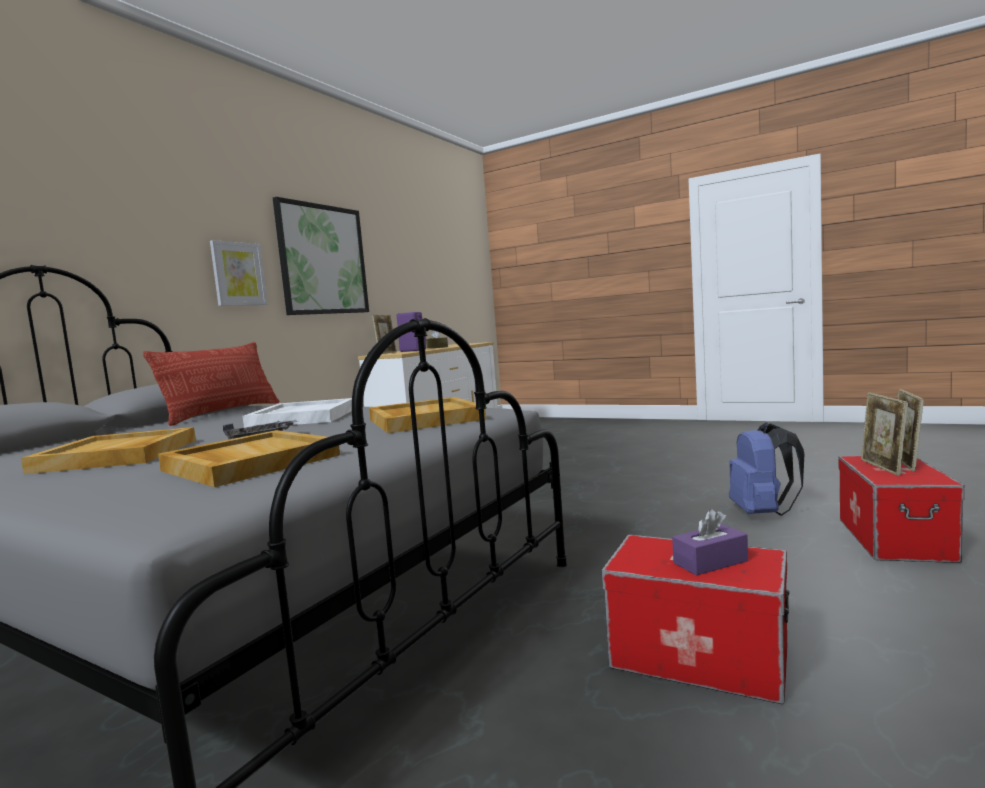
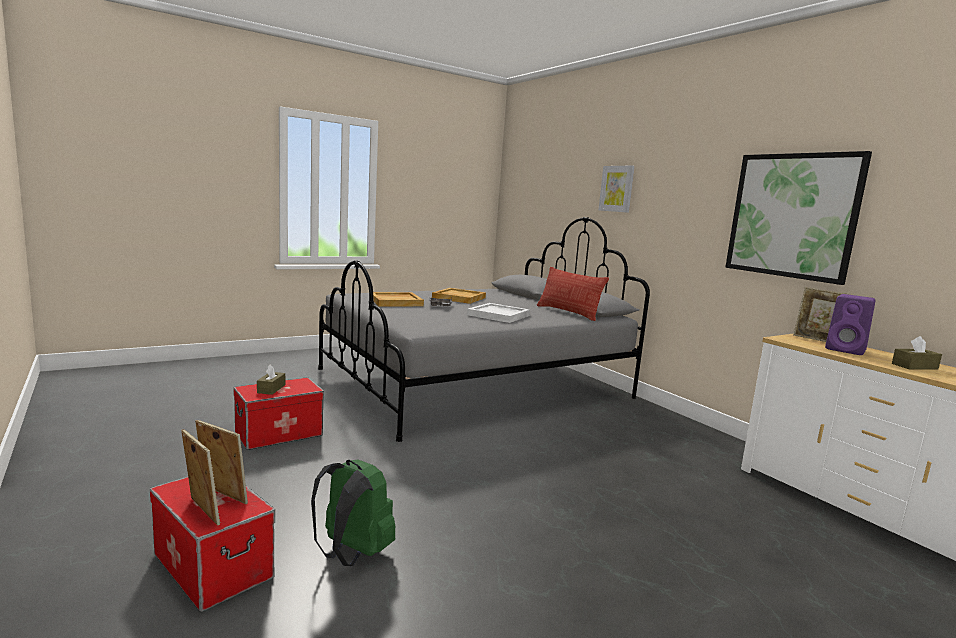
camera: 115 degrees right, 5 degrees up
(238, 274) = (694, 226): picture -> picture (617, 189)
(424, 419) = (426, 321): beige tray -> none
(710, 562) = (271, 389): purple tissue box -> brown tissue box
(763, 513) = (352, 553): blue backpack -> green backpack

